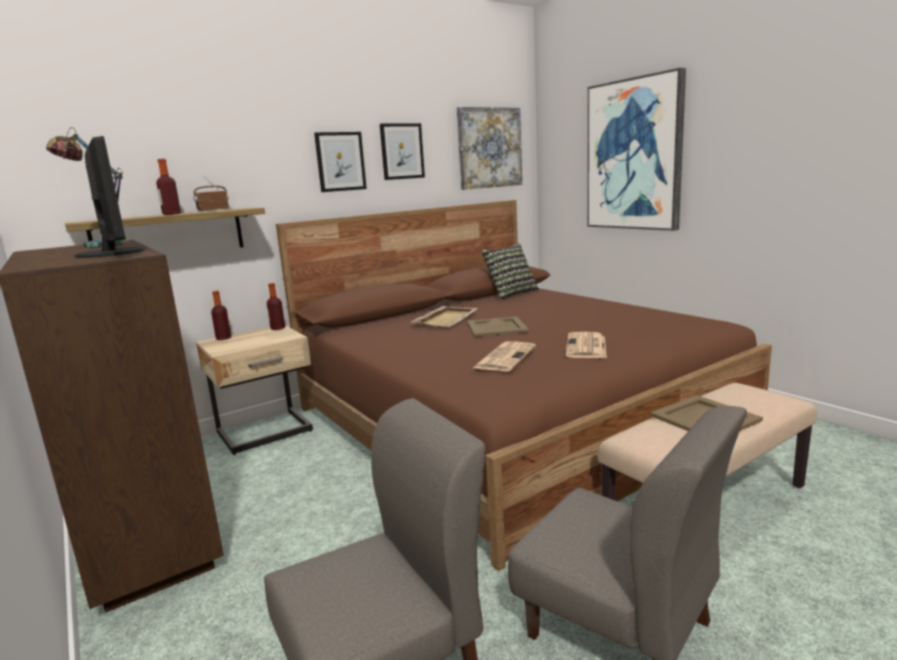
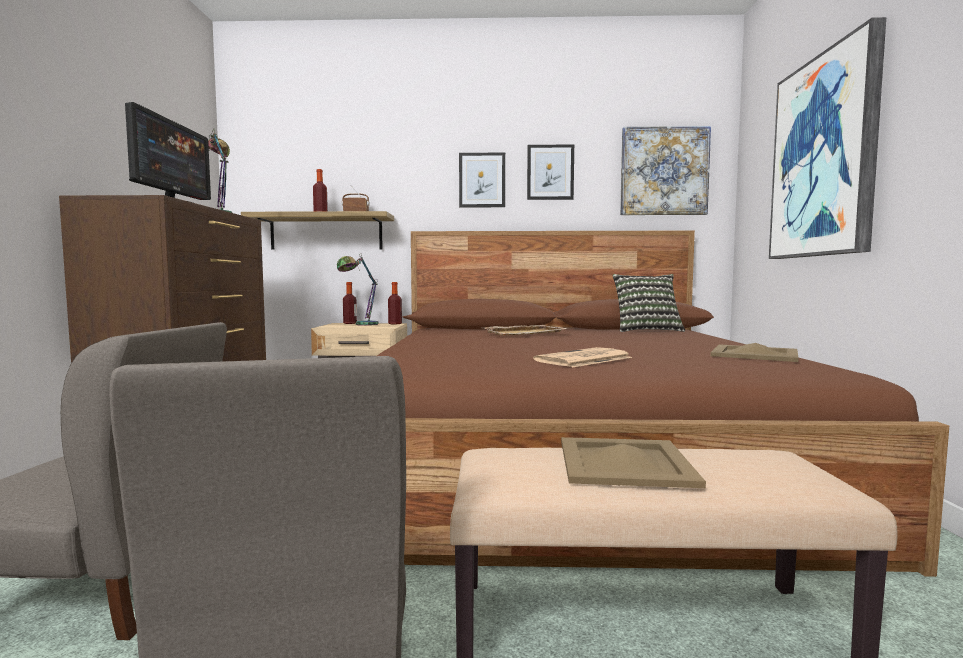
camera: 35 degrees right, 10 degrees down
(247, 338) = (361, 325): none -> table lamp
(496, 327) = (545, 340): beige tray -> beige tray (753, 354)
(505, 357) = (467, 348): newspaper -> none

